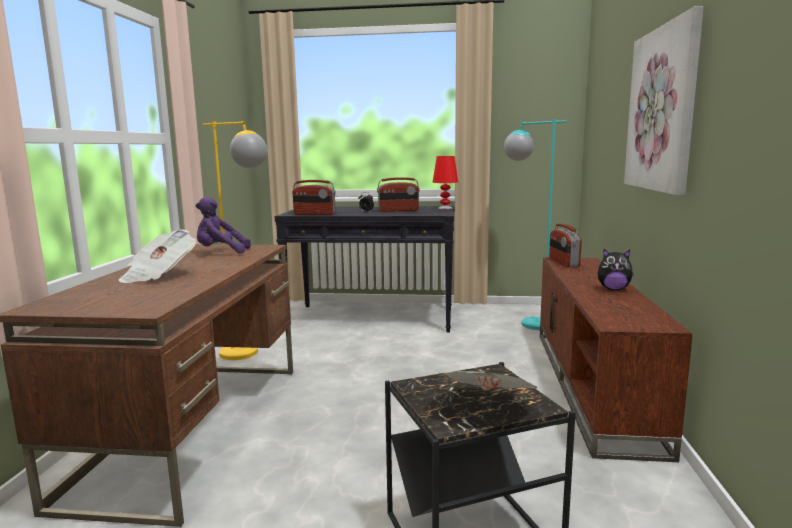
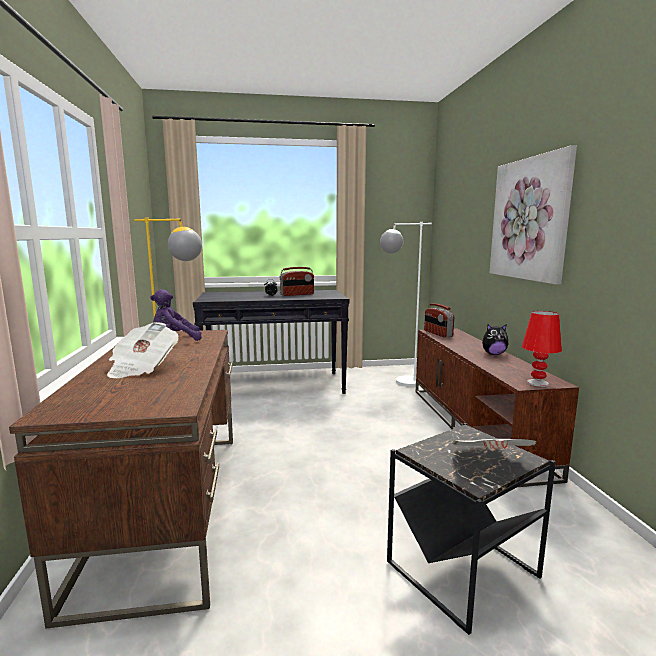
camera: 15 degrees left, 0 degrees up
(314, 214) = (228, 299): radio -> none
(445, 208) = (332, 291): red table lamp -> red table lamp (537, 383)
(527, 322) = (399, 380): turquoise floor lamp -> white floor lamp

